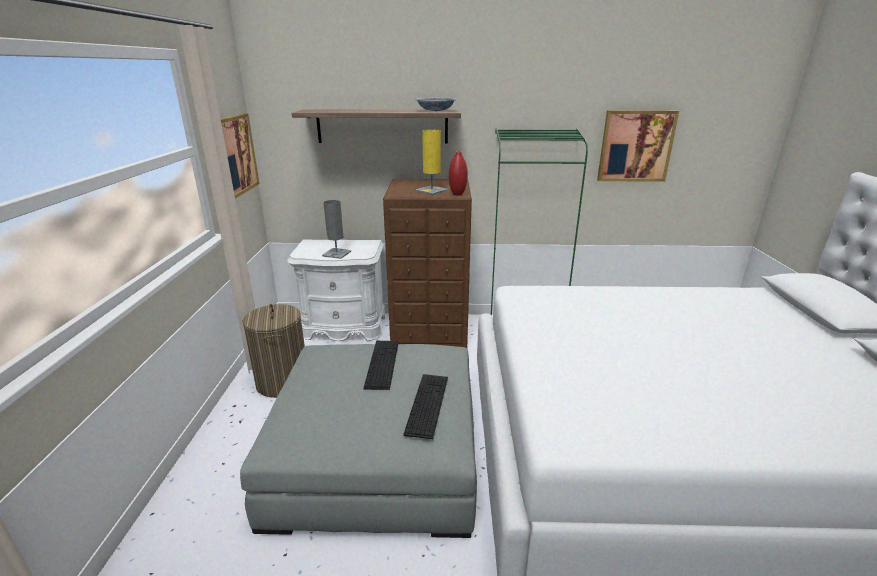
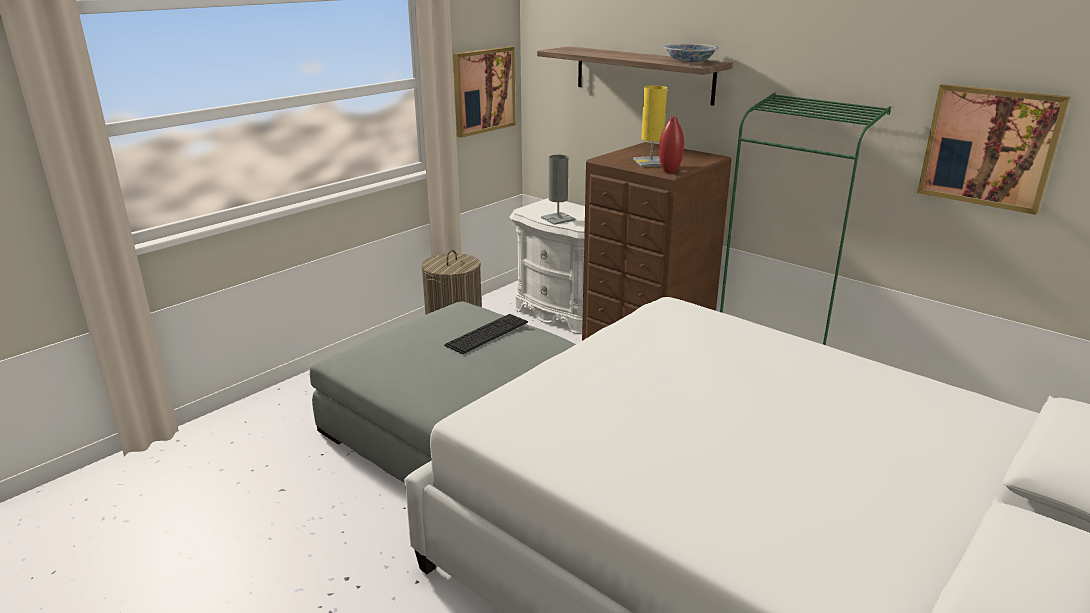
camera: 40 degrees right, 0 degrees up
(427, 404) = (475, 377): keyboard -> none

